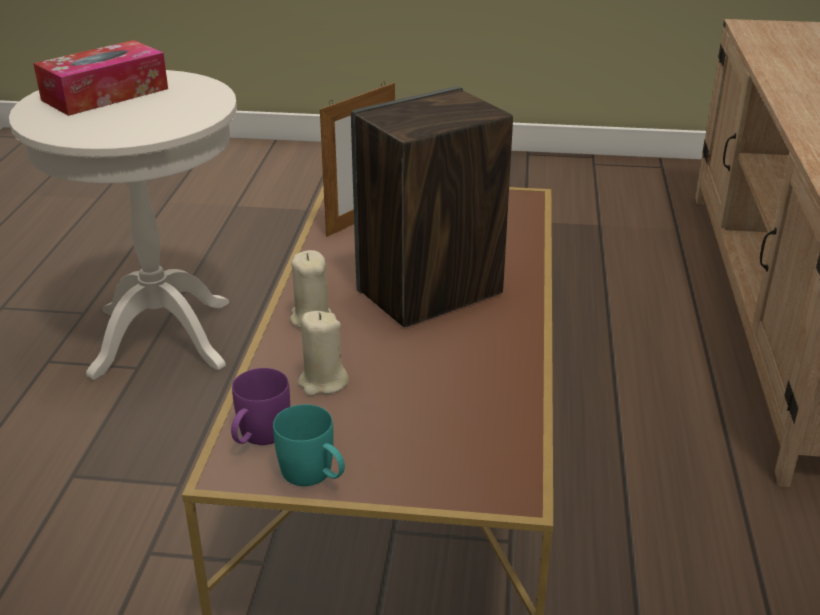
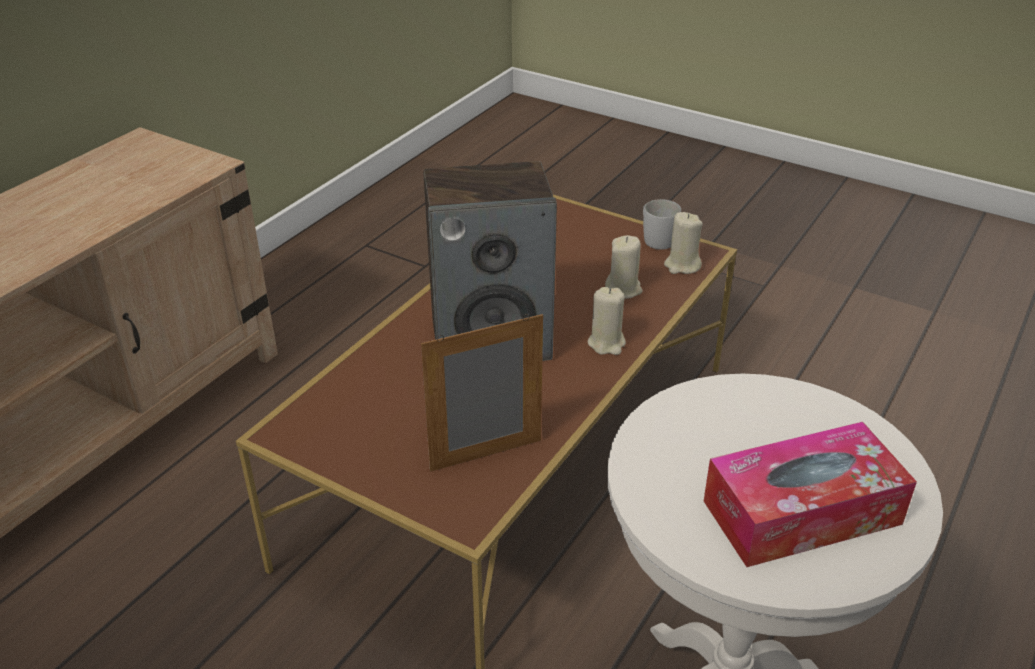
camera: 155 degrees left, 5 degrees up
(258, 437) = (682, 265): purple mug -> beige candle
(314, 476) = (655, 238): turquoise mug -> white mug

